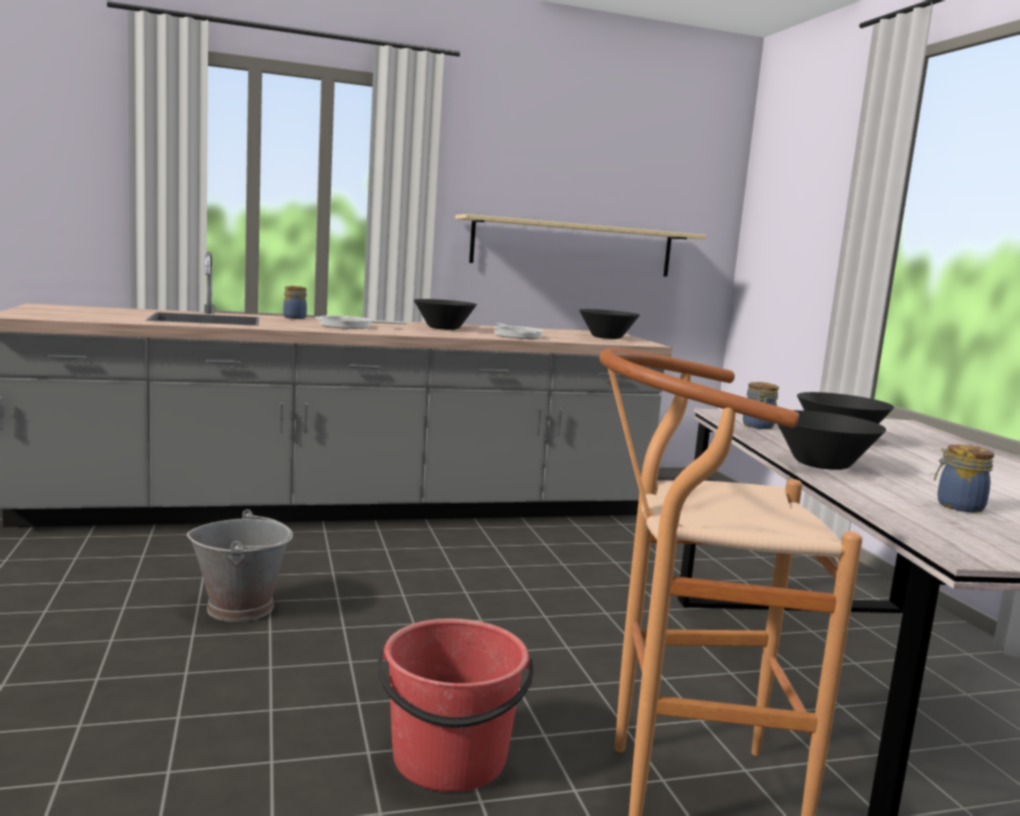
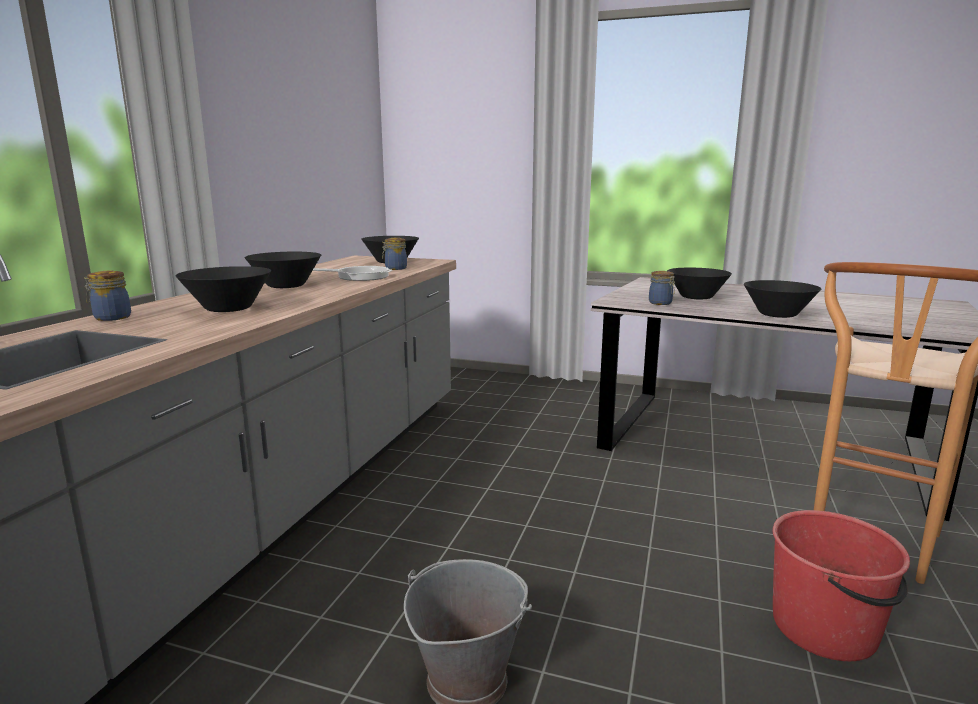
camera: 55 degrees left, 5 degrees up
(349, 326) = (229, 309): frying pan -> black bowl
(573, 247) = (298, 178): beige shelf -> none
(957, 506) = (872, 315): jar -> jar (395, 268)

